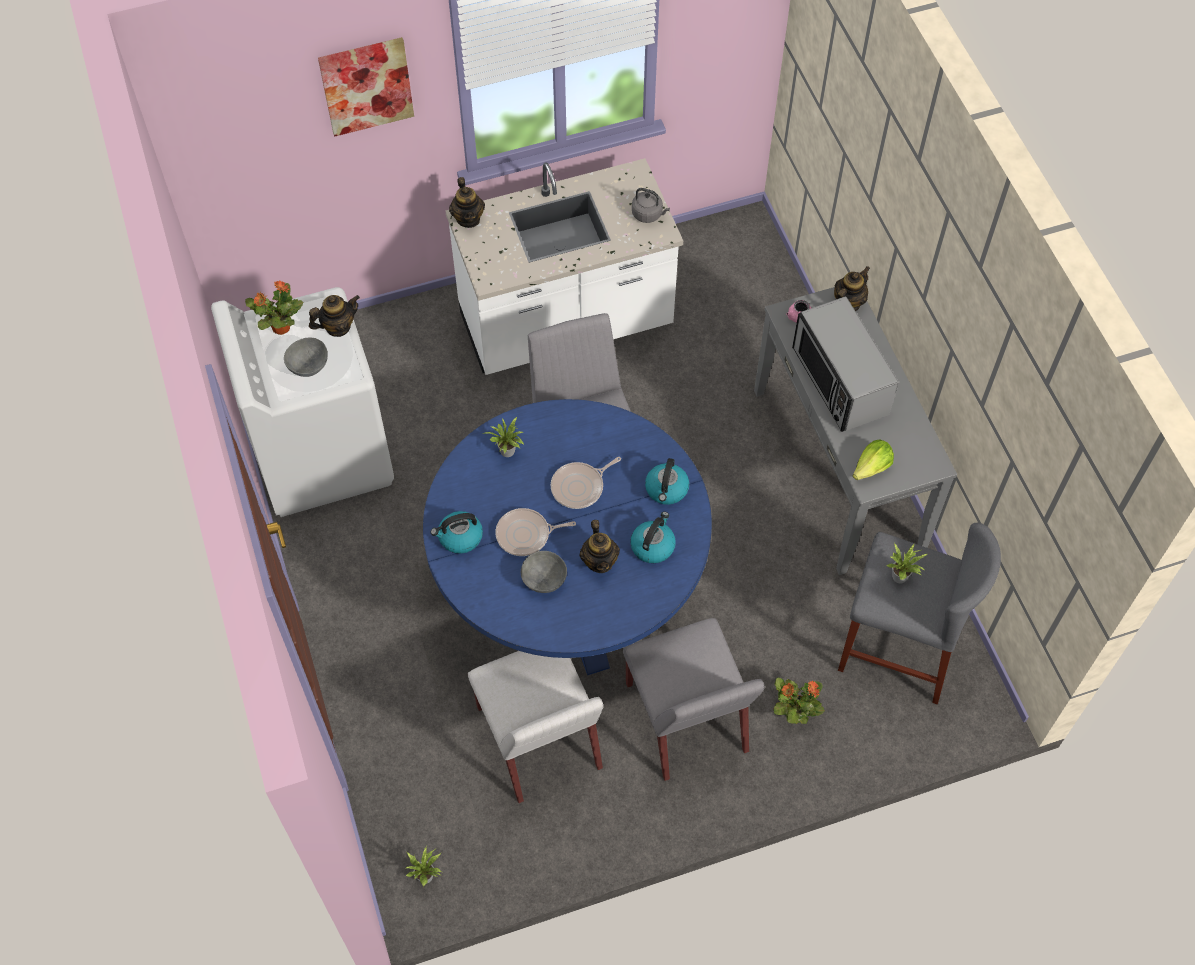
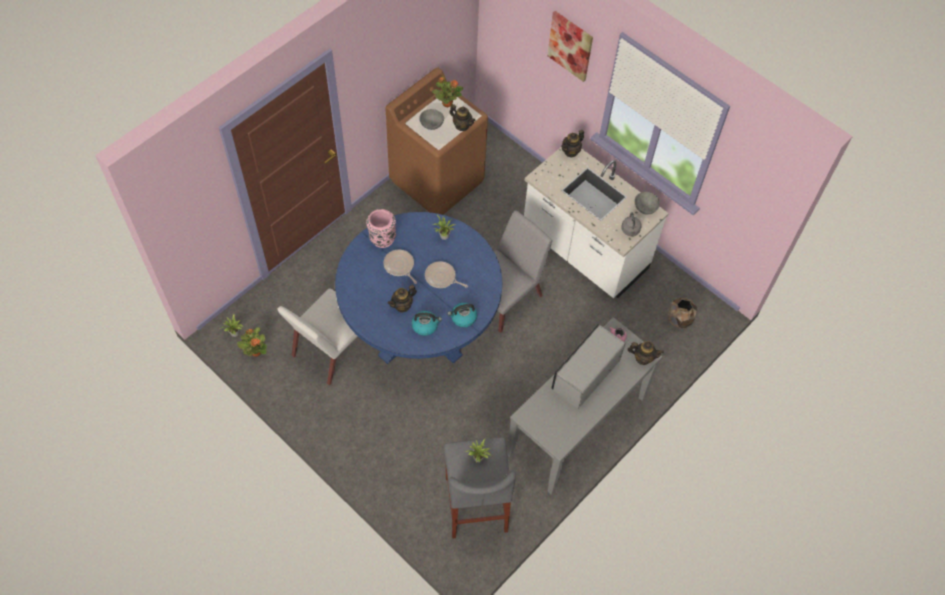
camera: 60 degrees right, 0 degrees up
(321, 453) = (437, 180): white washing machine -> brown washing machine
(459, 537) = (382, 238): kettle -> pink vase
(543, 580) = (378, 285): grey bowl -> grey bowl (645, 208)
(687, 719) = (377, 413): grey chair -> none
(740, 268) = (679, 319): none -> brown planter
(794, 712) = (408, 465): potted plant -> potted plant (256, 351)
(871, 468) = (537, 413): lettuce -> none

